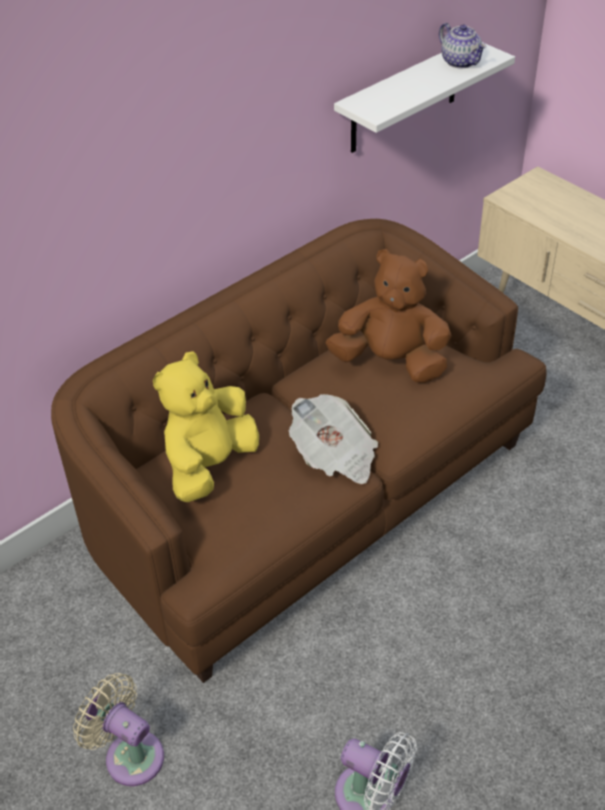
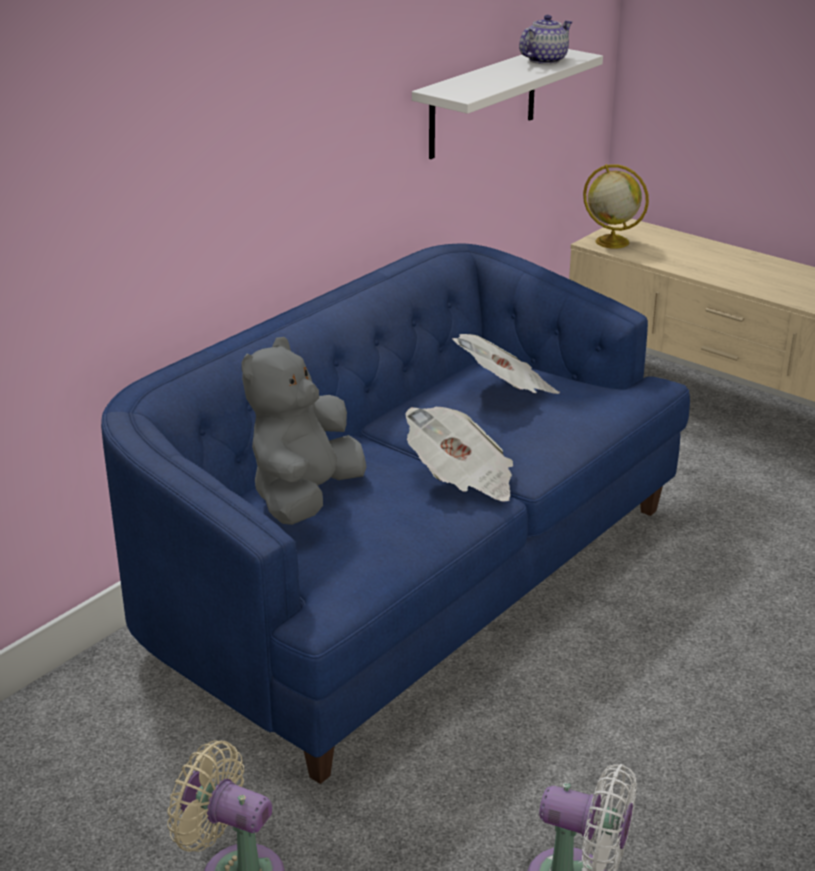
camera: 10 degrees left, 15 degrees down
(209, 465) = (305, 498): yellow plush toy -> grey plush toy
(306, 496) = (409, 580): brown sofa -> blue sofa
(391, 362) = (505, 390): brown plush toy -> newspaper
(461, 62) = (544, 60): teapot -> teapot turned 90 degrees counterclockwise
(518, 198) = (611, 242): none -> globe

